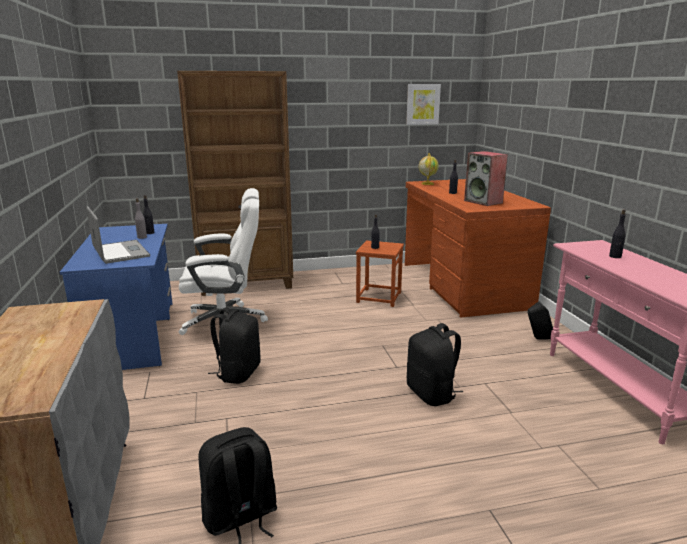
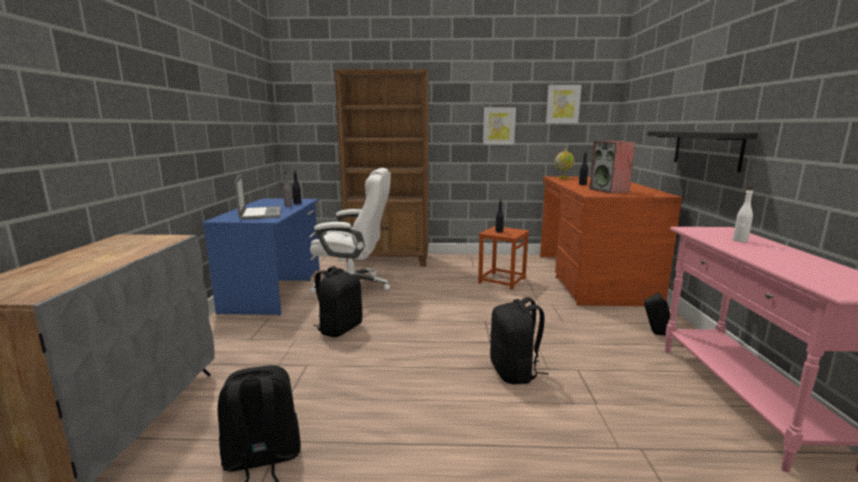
camera: 15 degrees right, 5 degrees down
(358, 129) = (499, 126): none -> picture
(573, 164) = (706, 149): none -> black shelf
(615, 256) = (740, 240): black bottle -> white bottle

